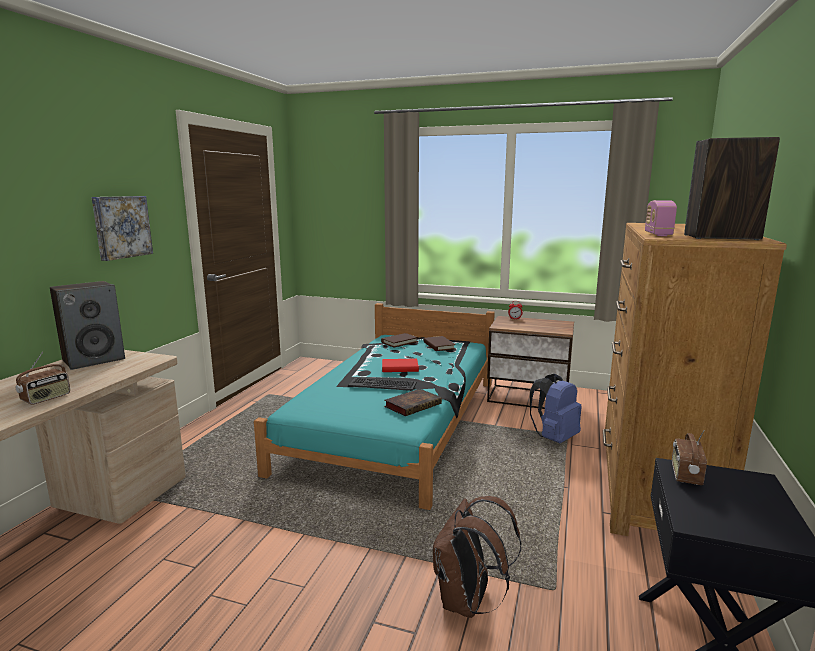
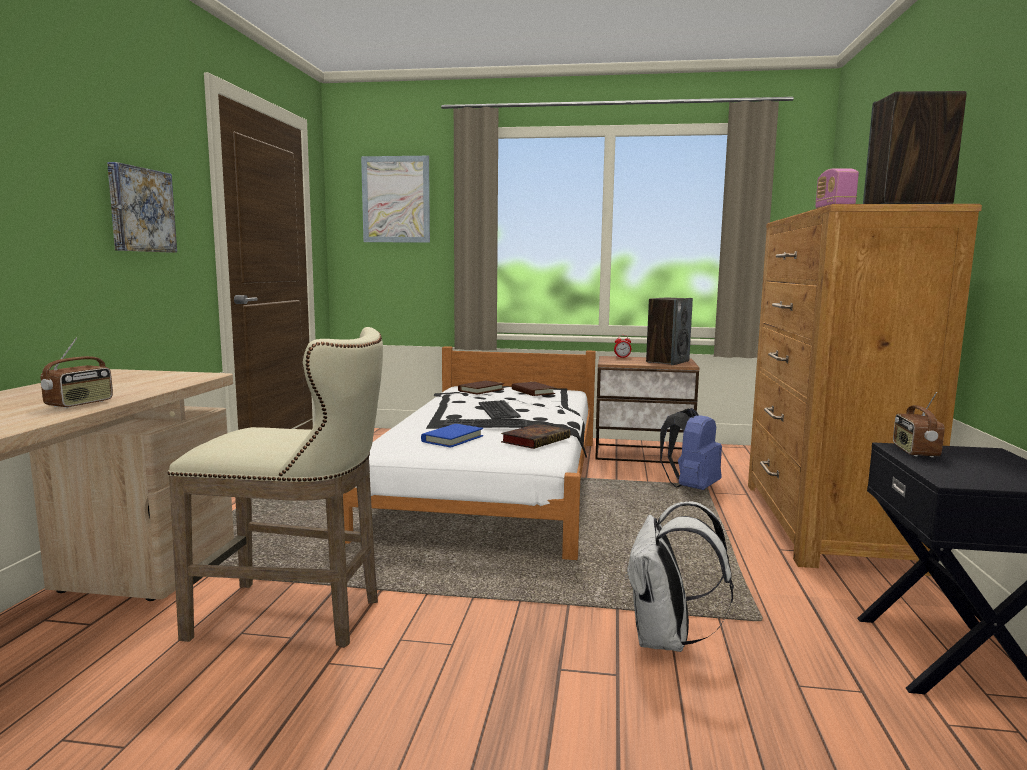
camera: 10 degrees left, 5 degrees down
(94, 360) = (115, 377): speaker -> speaker (667, 361)
(205, 548) = (297, 617): none -> beige stool
(342, 186) = (396, 199): none -> picture
(349, 400) = (452, 439): none -> blue book
(396, 422) = (493, 482): turquoise bed -> white bed
(400, 368) = (497, 410): red book -> keyboard
(468, 602) = (666, 640): brown backpack -> white backpack

